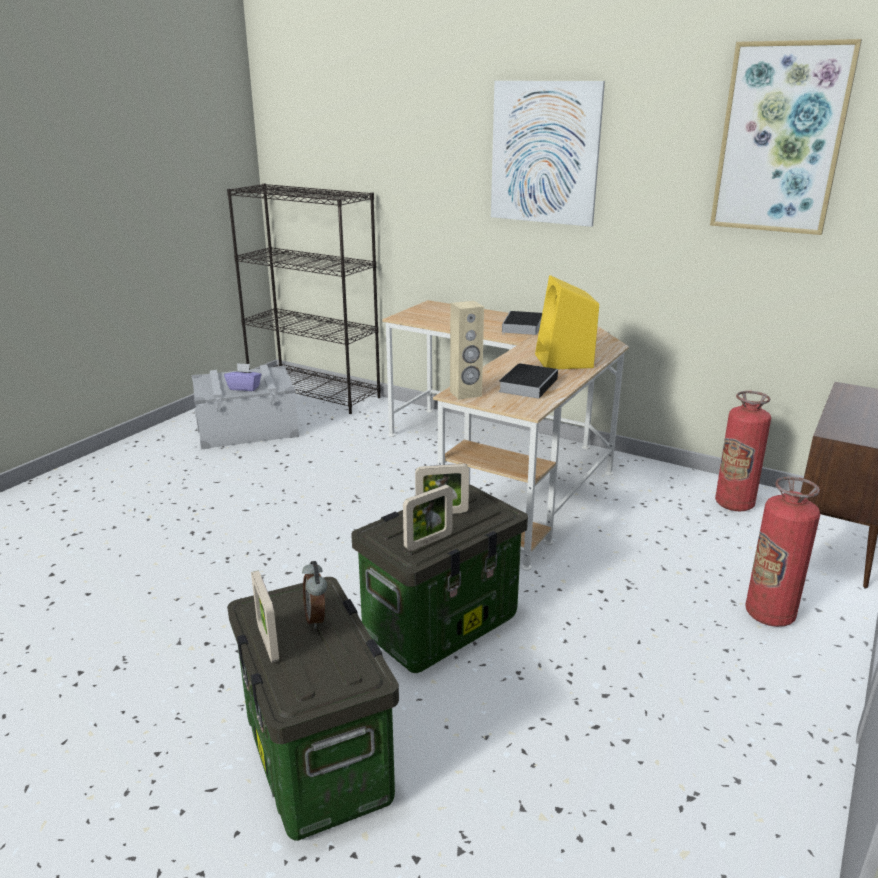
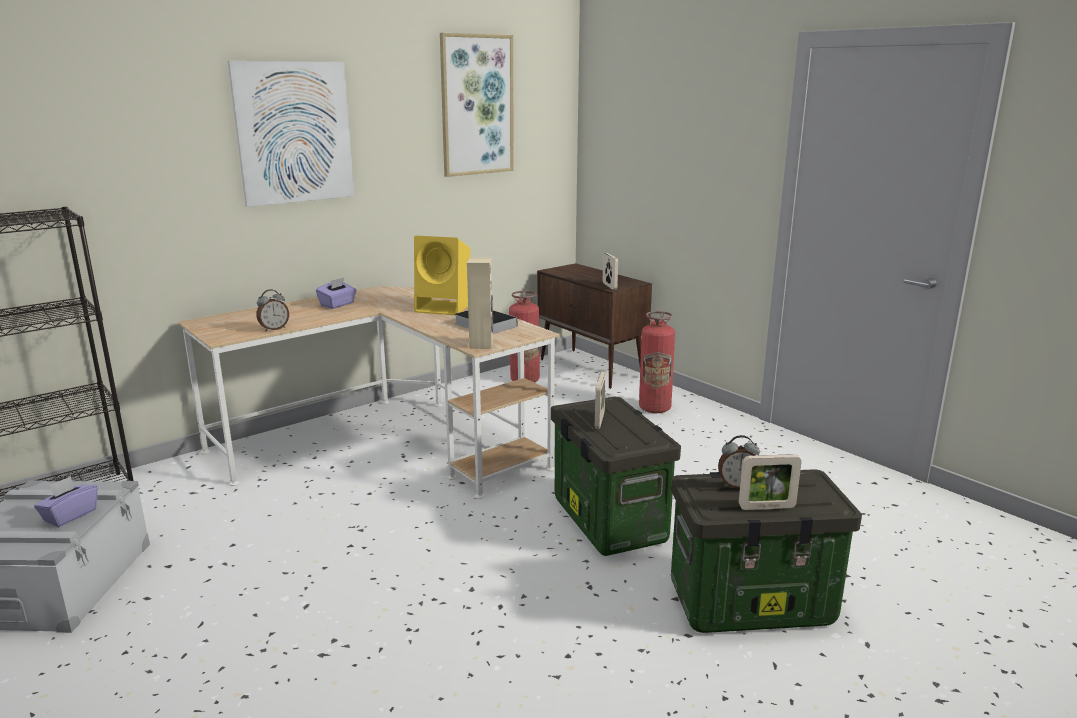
camera: 70 degrees left, 5 degrees down
(428, 541) = (642, 431): picture frame -> picture frame (609, 286)
(436, 324) = (274, 329): none -> alarm clock
(522, 327) = (337, 304): book -> purple tissue box

